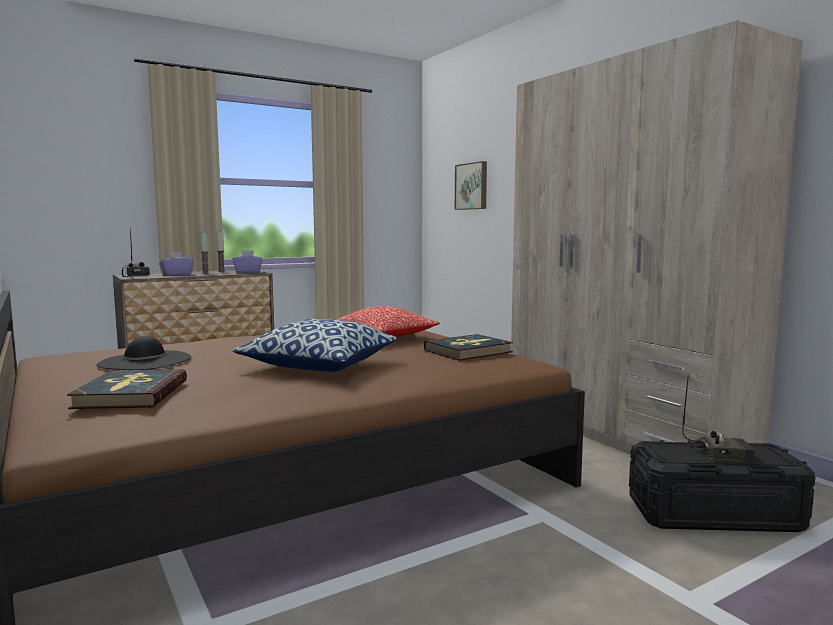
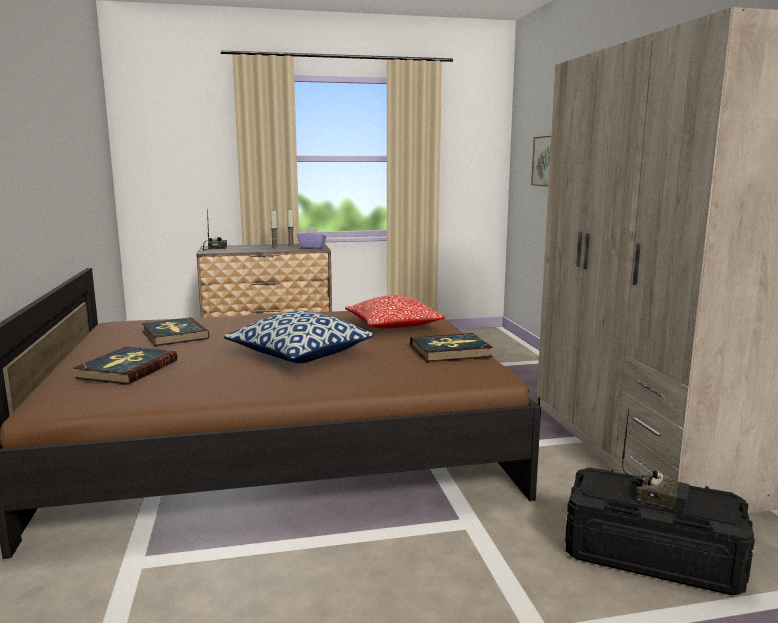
camera: 20 degrees right, 5 degrees up
(145, 361) = (174, 335): black hat -> book
(177, 274) = (249, 248): purple tissue box -> none

